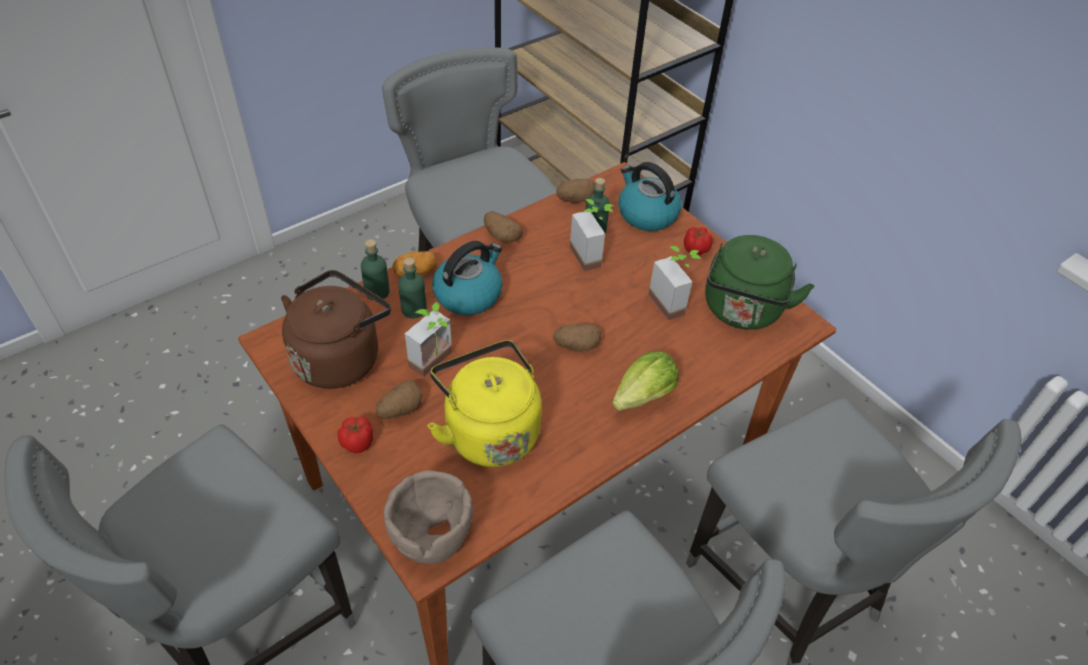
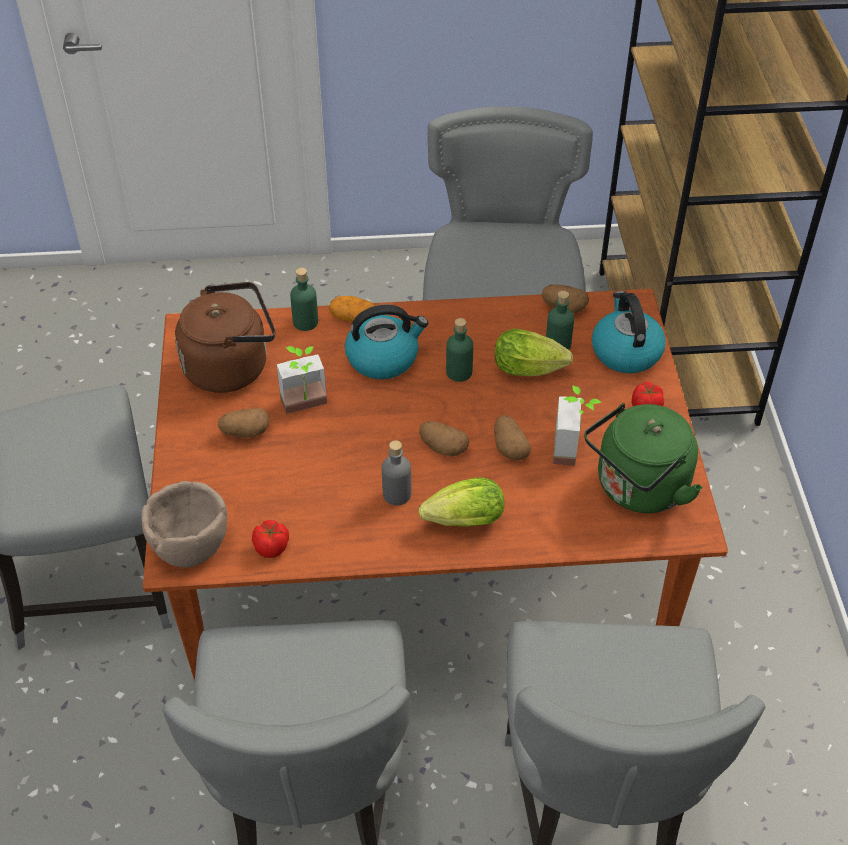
camera: 35 degrees right, 0 degrees up
(358, 442) = (192, 443): tomato -> tomato (272, 547)
(414, 309) = (324, 351): green bottle -> green bottle (459, 372)
(488, 431) = (303, 484): yellow kettle -> none
(501, 236) = (459, 316): potato -> potato (509, 447)
(572, 401) = (397, 494): none -> grey bottle
(592, 255) = (532, 370): potted plant -> lettuce

